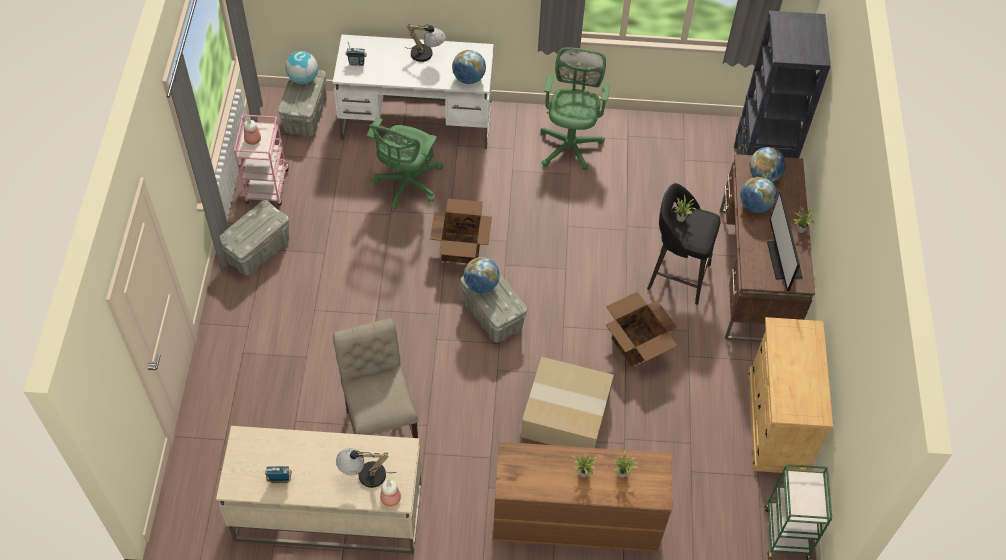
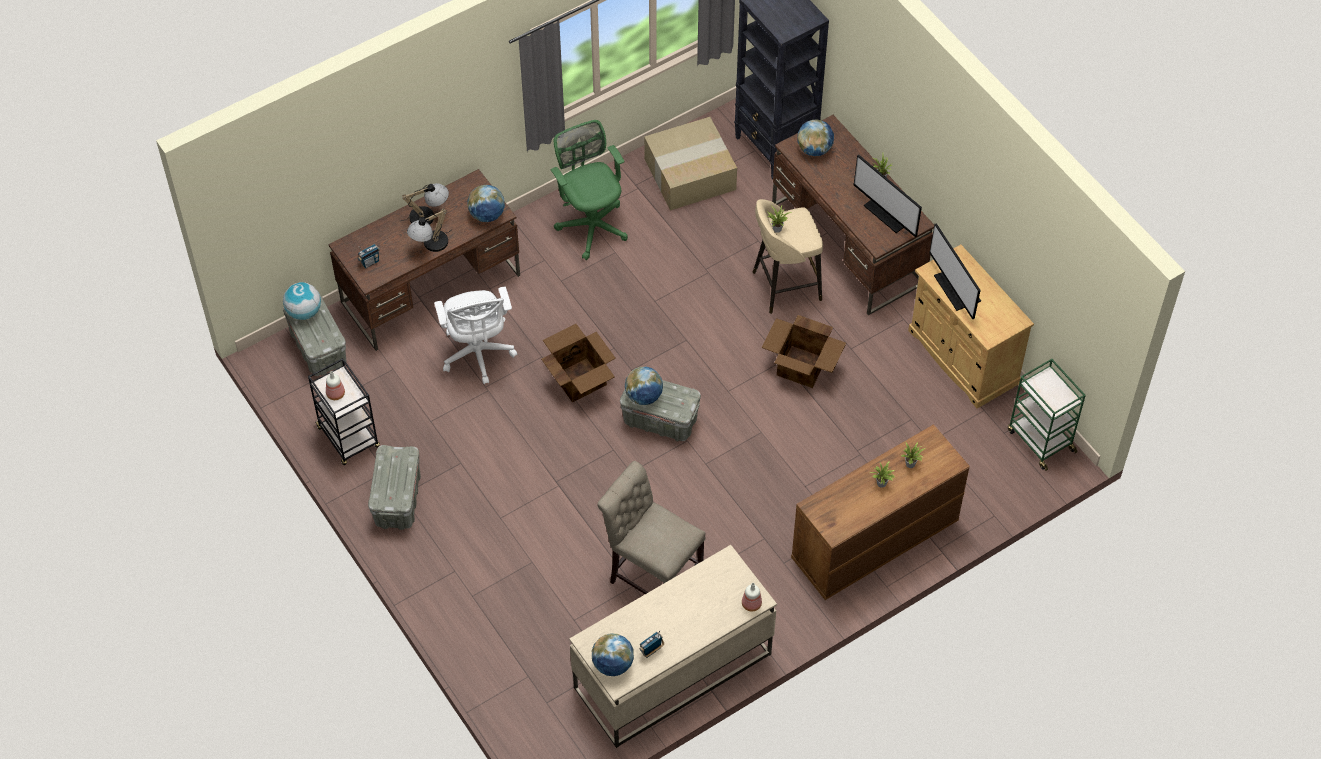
camera: 35 degrees left, 0 degrees up
(267, 187) = (349, 438): pink cart -> black cart
(364, 476) = (715, 602): table lamp -> table lamp (430, 246)
(406, 185) = (478, 354): green office chair -> white office chair
(417, 121) = (431, 288): white desk -> brown desk
(564, 415) = (793, 464): cardboard box -> cardboard box (689, 175)
(676, 276) = (784, 286): black stool -> beige stool
(755, 206) = (829, 180): globe -> globe (613, 664)
(787, 354) = (956, 289): none -> monitor

